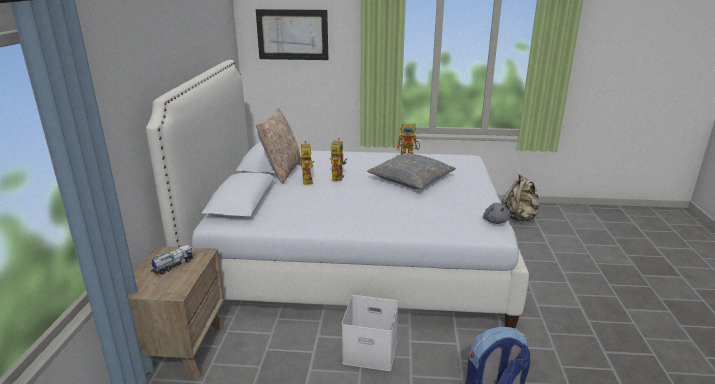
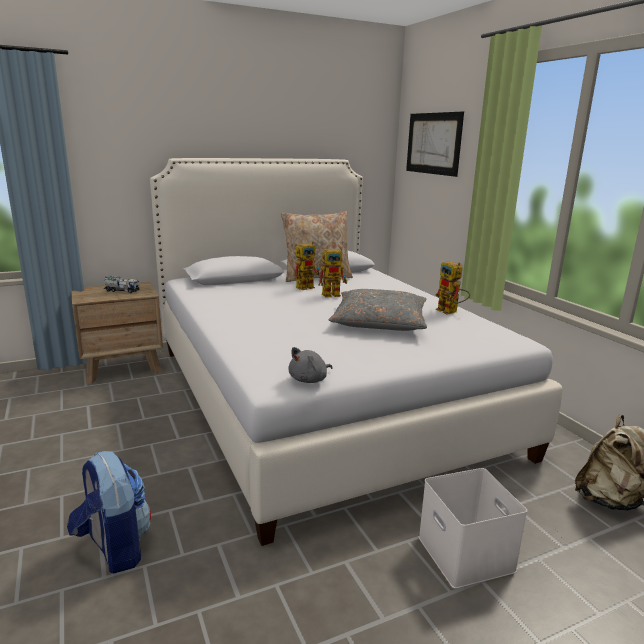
camera: 60 degrees right, 5 degrees down
(371, 350) = (160, 447): white storage box -> white storage box (467, 554)

